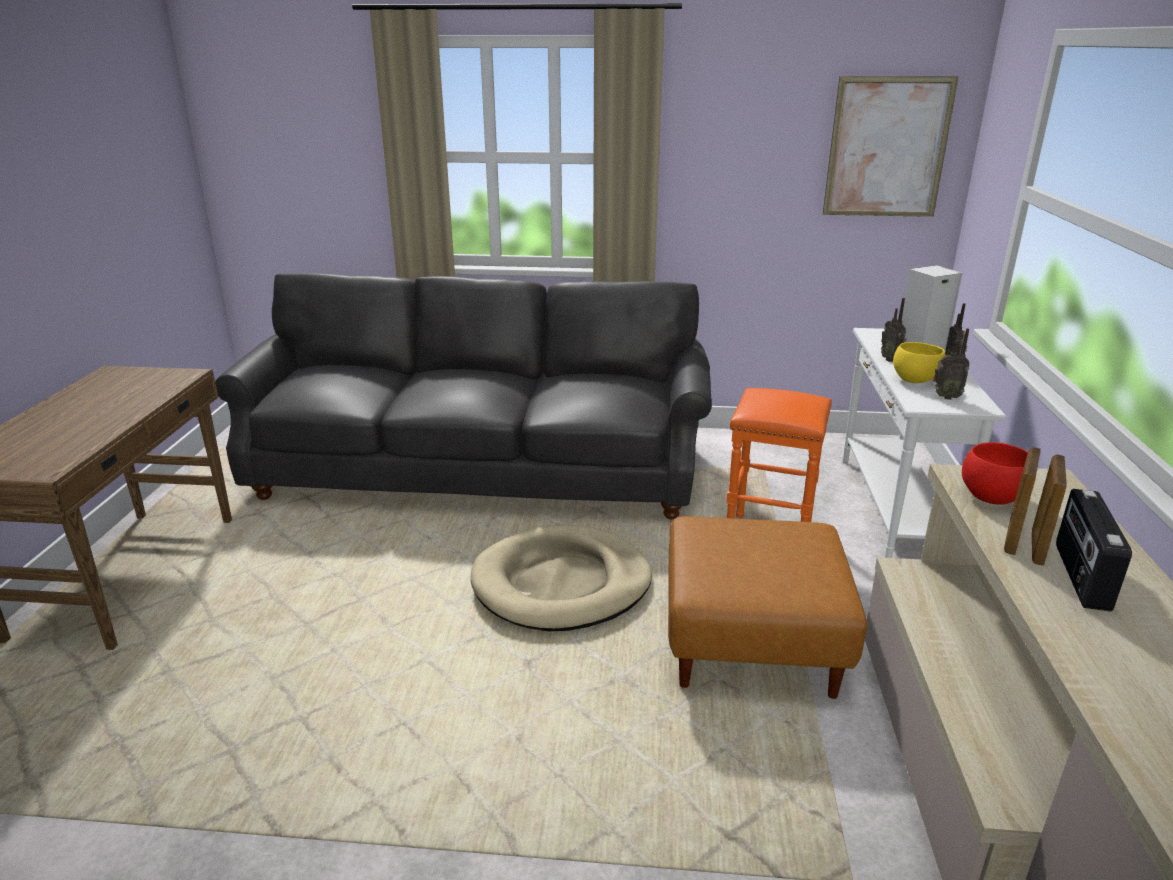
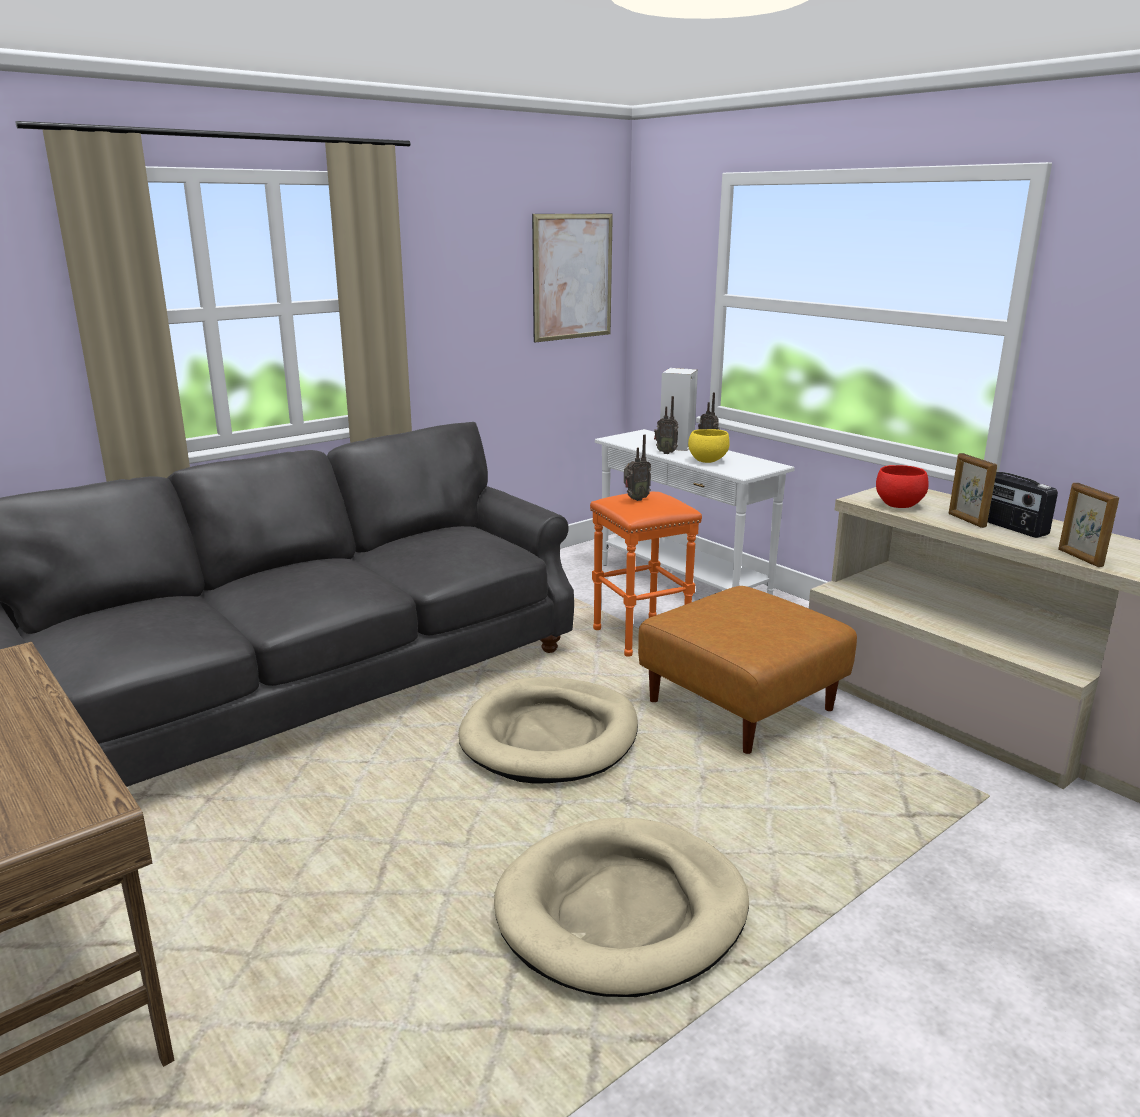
camera: 45 degrees left, 5 degrees down
(398, 736) = (622, 911): none -> beige dog bed
(945, 397) = (744, 465): radio -> radio (635, 499)
(1012, 538) = (949, 520): picture frame -> picture frame (1079, 558)

